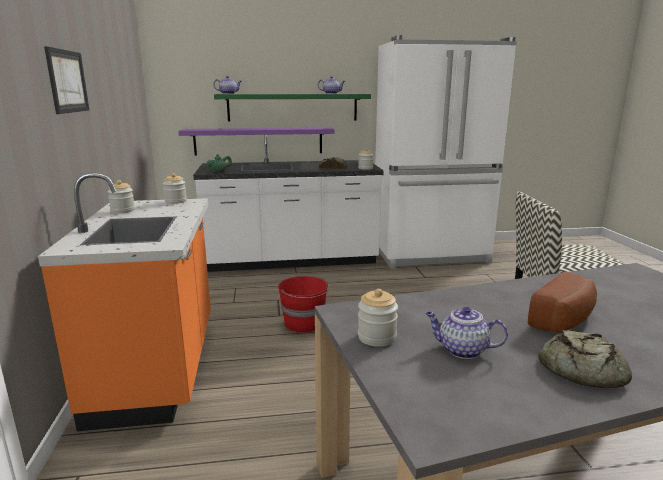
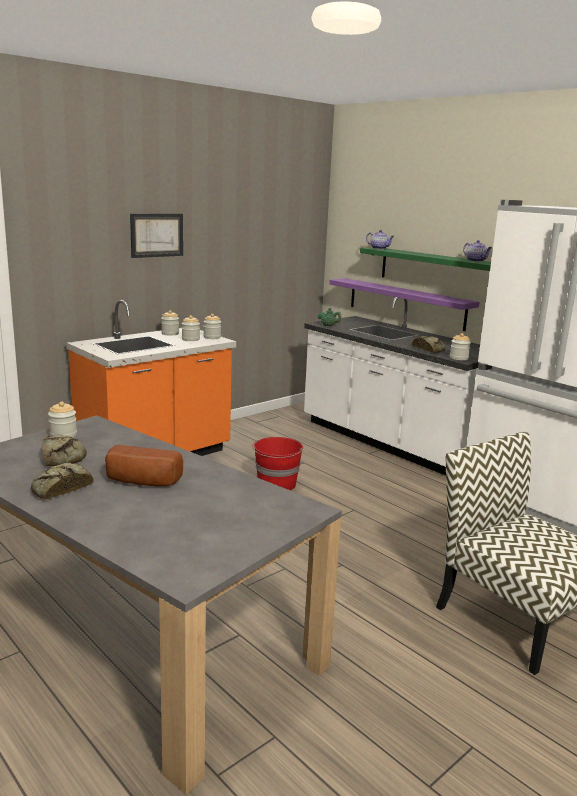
camera: 55 degrees right, 0 degrees up
(166, 208) = (190, 339): none -> jar
(462, 350) = (62, 456): teapot -> bread

